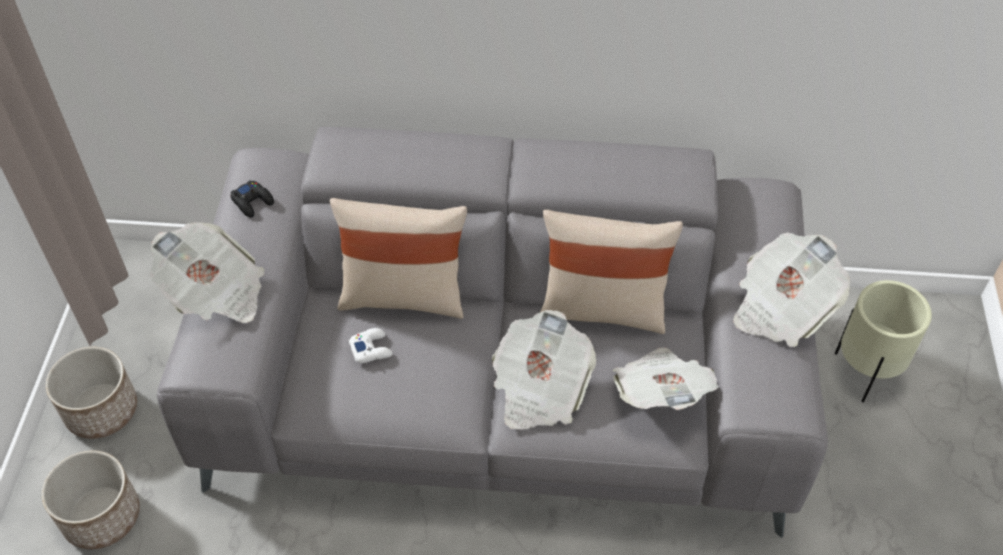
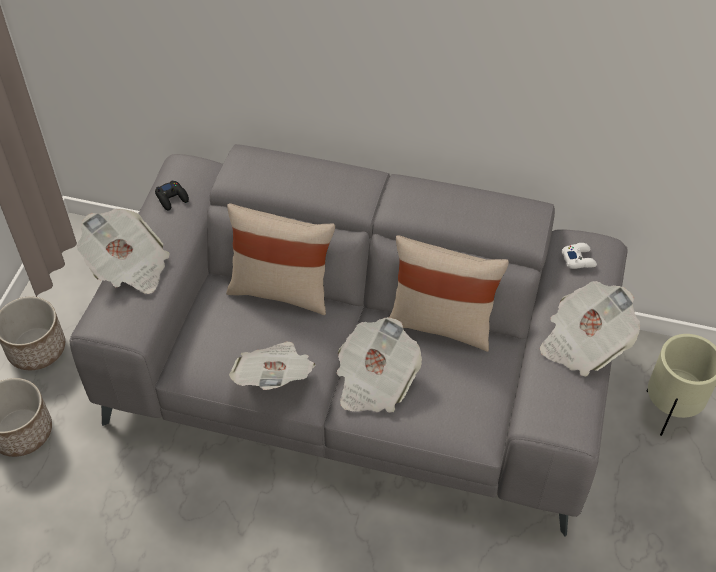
camera: 10 degrees right, 0 degrees up
(371, 349) = (246, 329): white game controller -> white game controller (578, 259)
(661, 393) = (473, 399): newspaper -> newspaper (274, 377)

